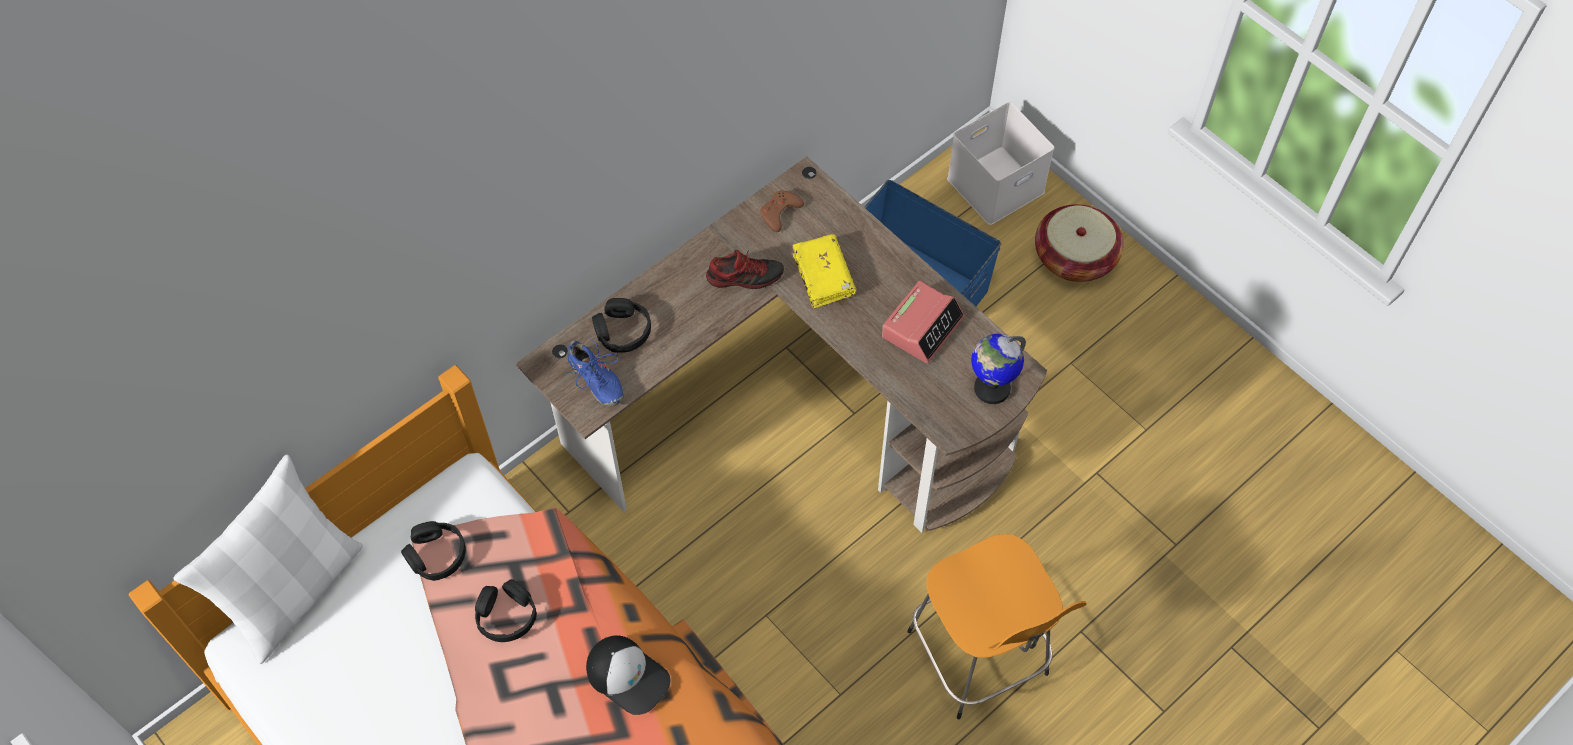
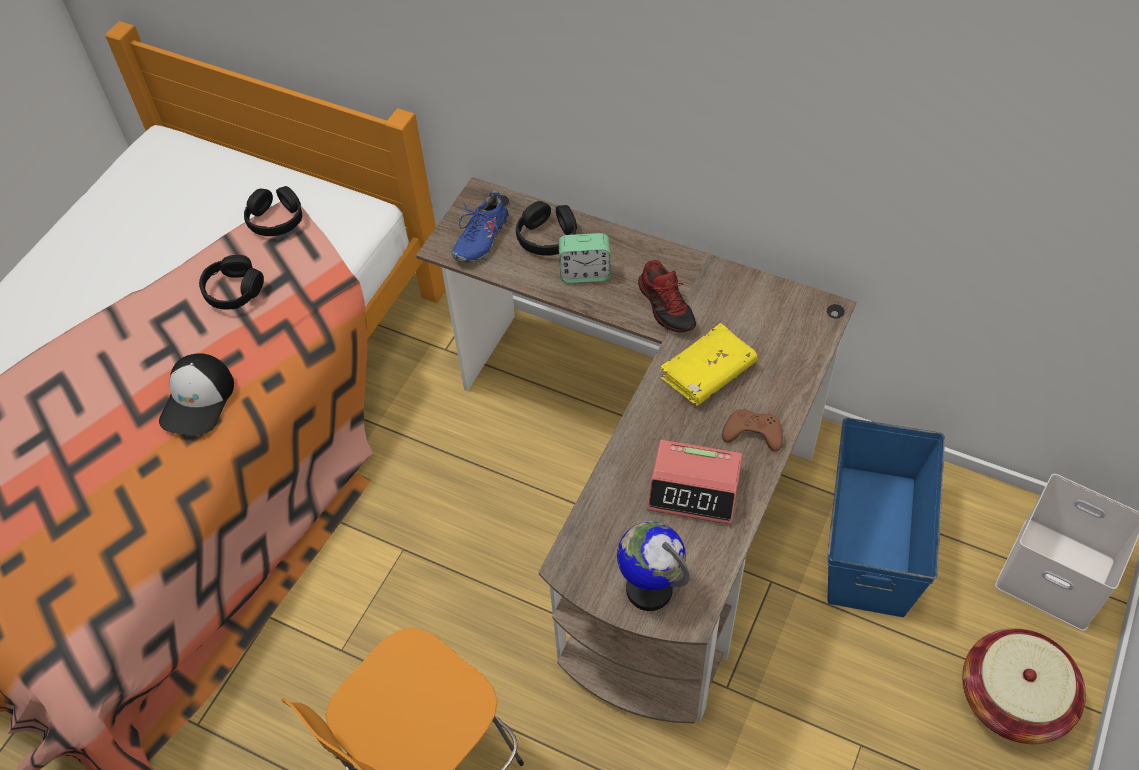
camera: 70 degrees right, 5 degrees down
(294, 592) = (213, 150): white pillow -> none
(678, 319) = (585, 273): none -> alarm clock
(780, 212) = (766, 305): brown game controller -> brown game controller (753, 433)

